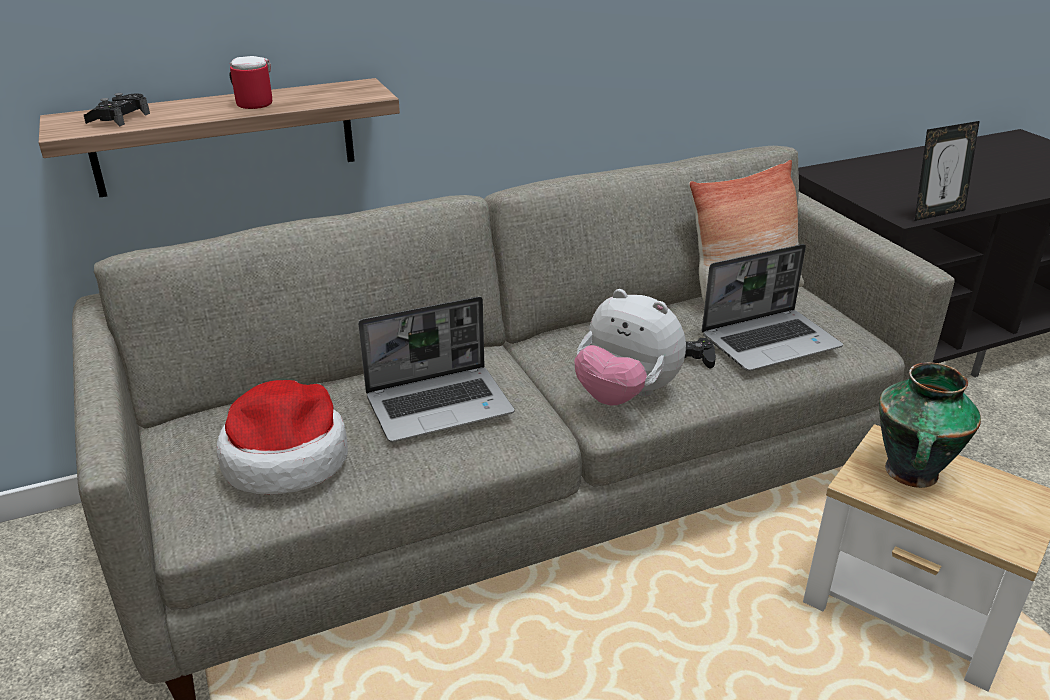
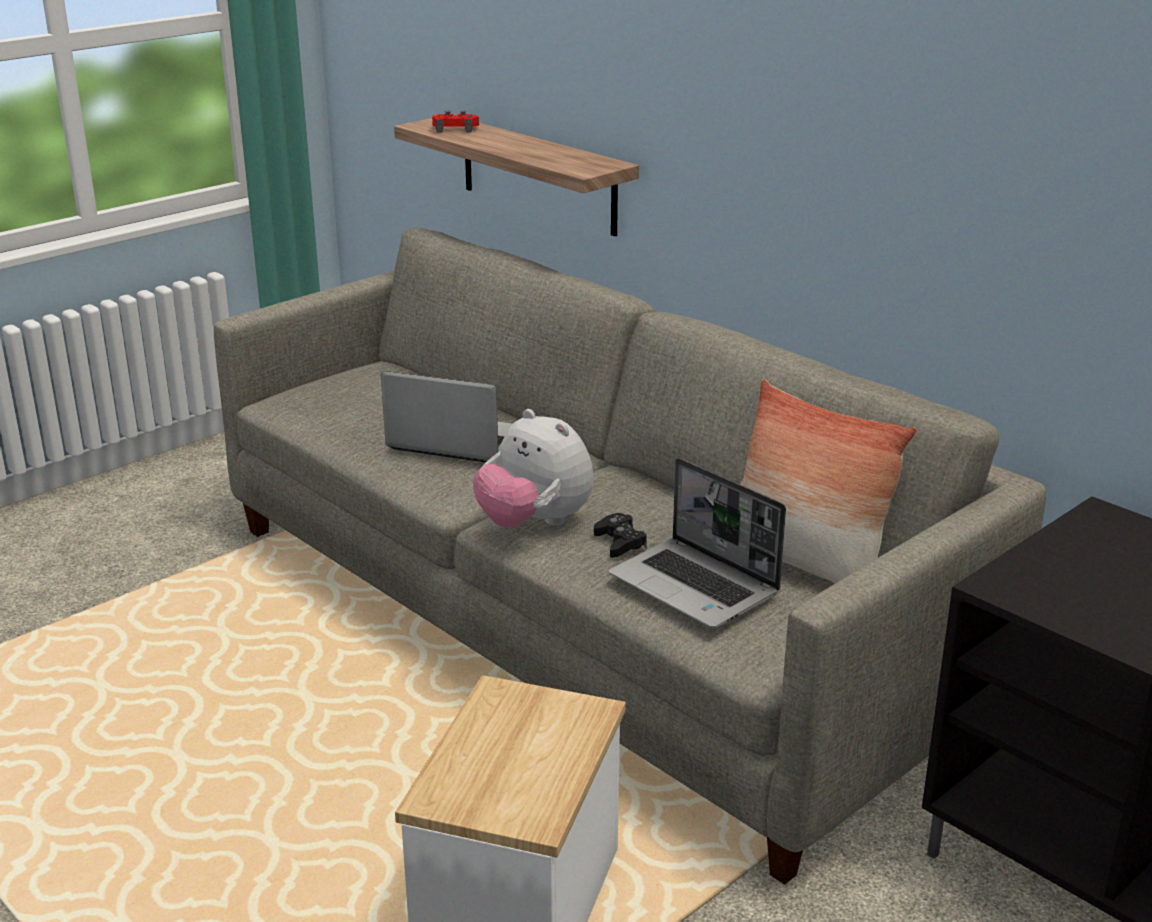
camera: 70 degrees right, 5 degrees down
(119, 118) = (455, 129): black game controller -> red game controller
(252, 103) = (524, 148): mug -> none
(286, 459) = (350, 404): hat -> none
(440, 405) = (454, 441): laptop -> laptop turned 150 degrees clockwise
(625, 395) = (534, 523): plush toy -> plush toy turned 60 degrees counterclockwise
(911, 473) = (534, 727): vase -> none
(936, 213) = (1043, 611): picture frame -> none

